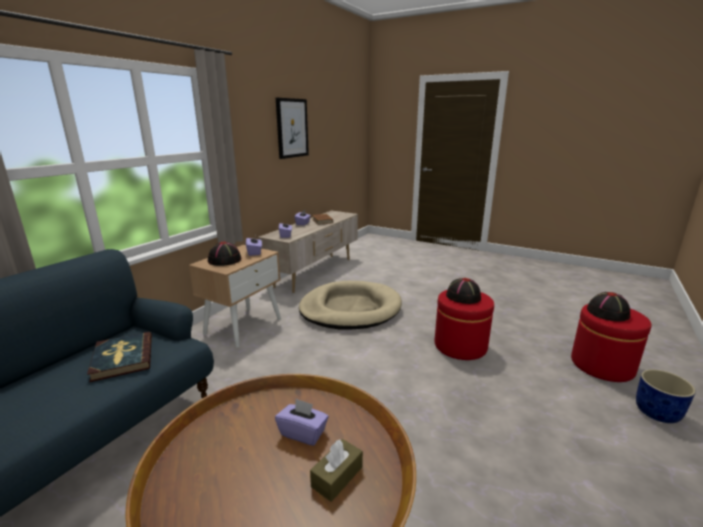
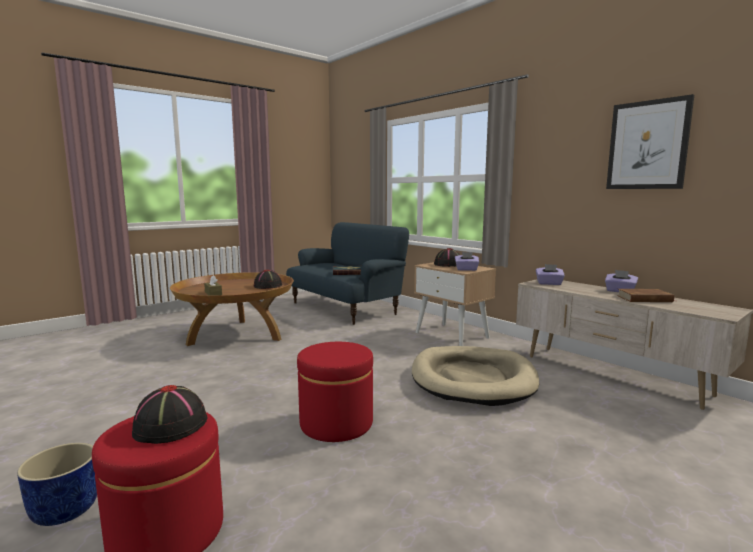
camera: 110 degrees right, 10 degrees down
(303, 433) = (246, 292): purple tissue box -> none
(463, 297) = (339, 351): black hat -> black hat (268, 286)

